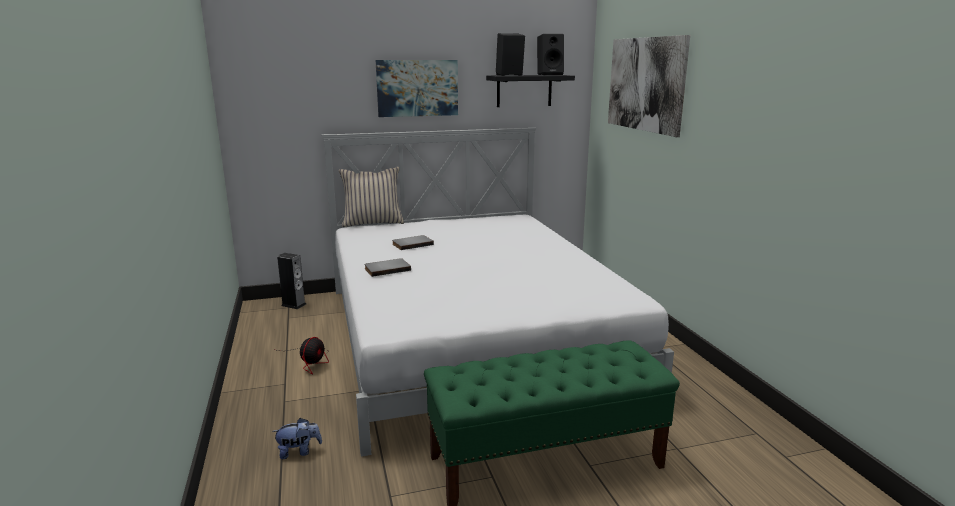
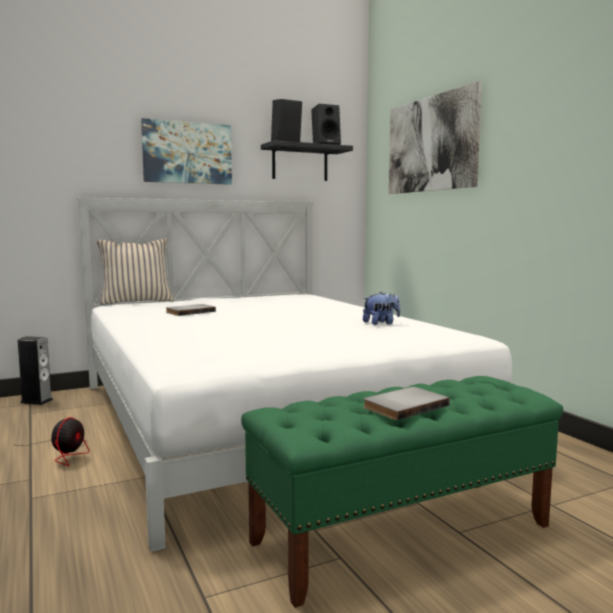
camera: 10 degrees left, 10 degrees down
(299, 452) = (57, 555): plush toy -> plush toy (381, 323)
(387, 269) = (166, 327): grey book -> grey book (403, 406)

